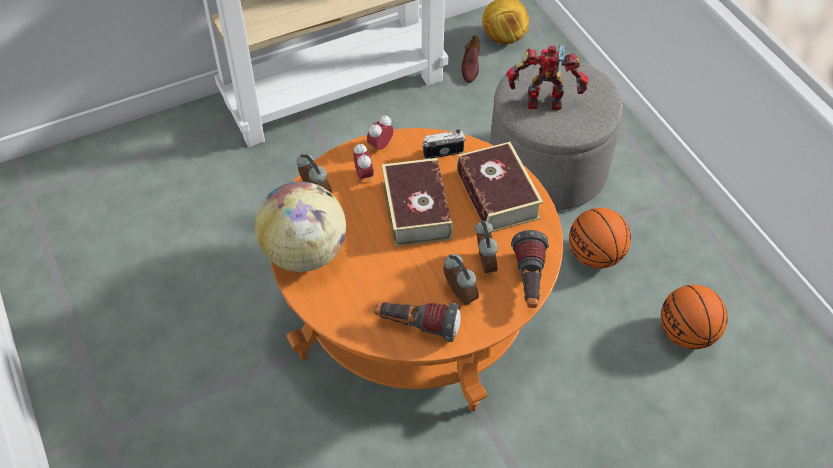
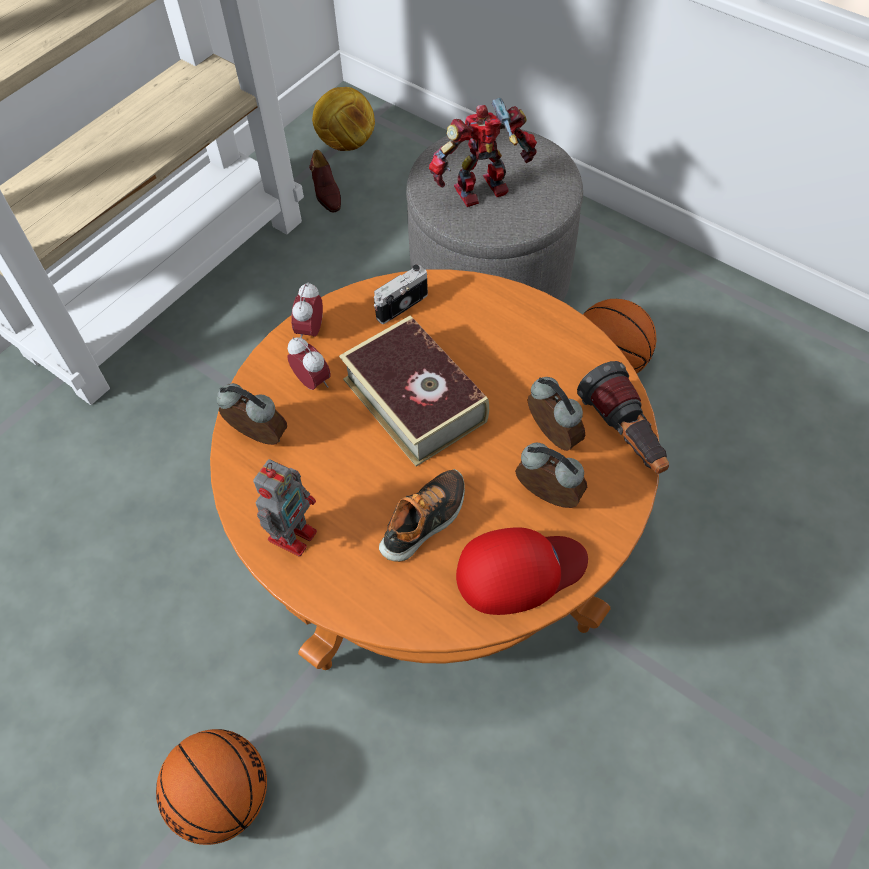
camera: 25 degrees left, 5 degrees up
(305, 253) = (294, 533): globe -> toy robot
(381, 277) = (425, 520): none -> shoe
(417, 327) = (519, 571): flashlight -> red cap
(497, 195) = (508, 334): book -> none
(686, 334) = (765, 413): basketball -> basketball (223, 796)

